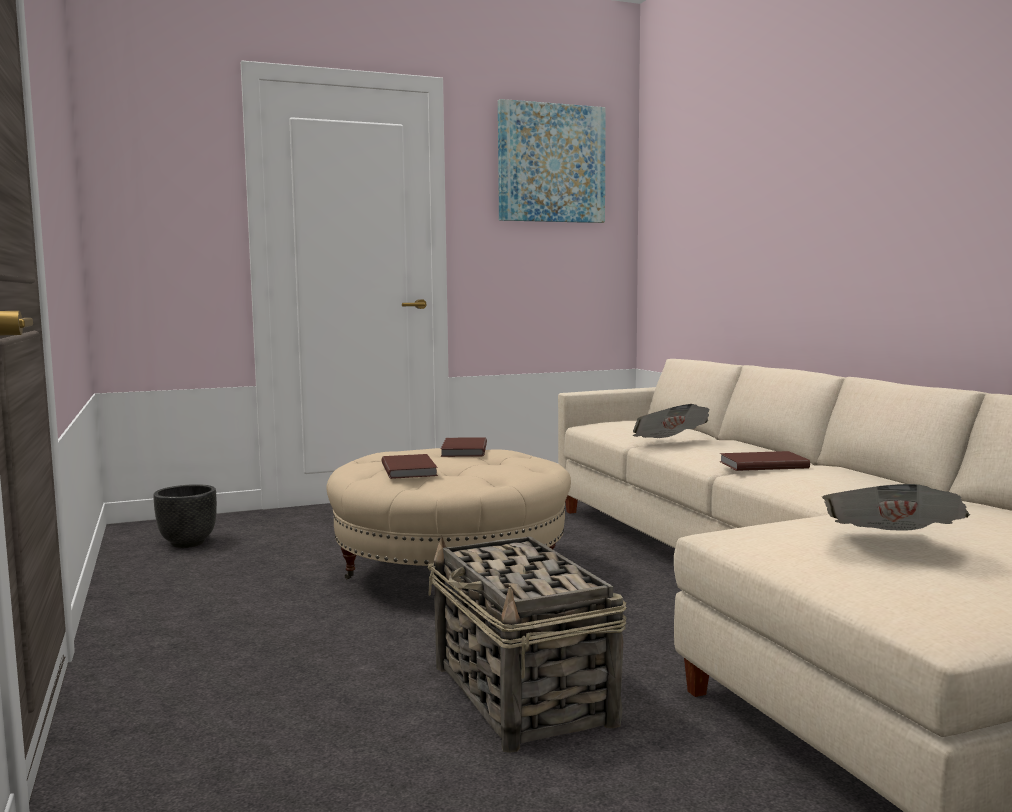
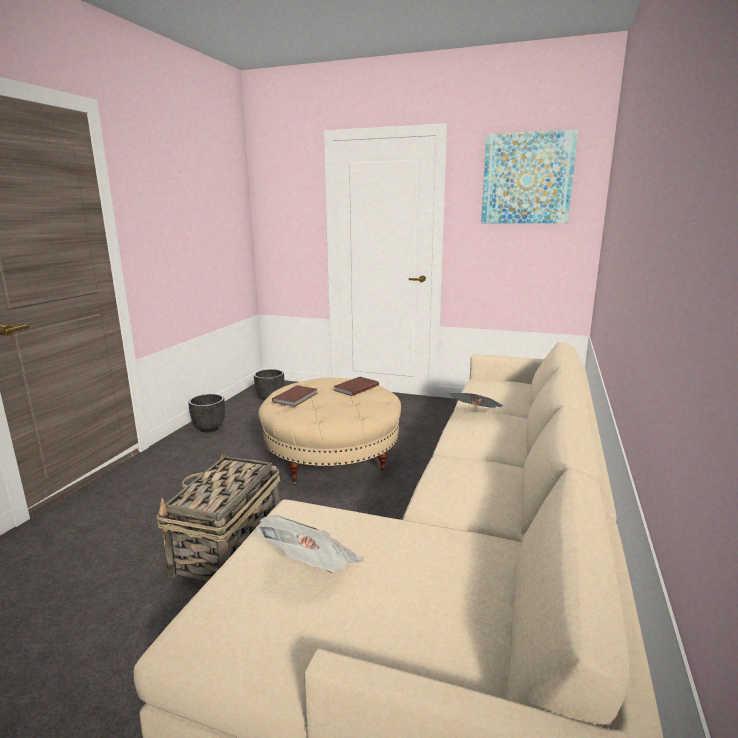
camera: 40 degrees right, 10 degrees up
(152, 599) = (209, 428): none -> black planter
(761, 464) = (467, 456): brown book -> none

